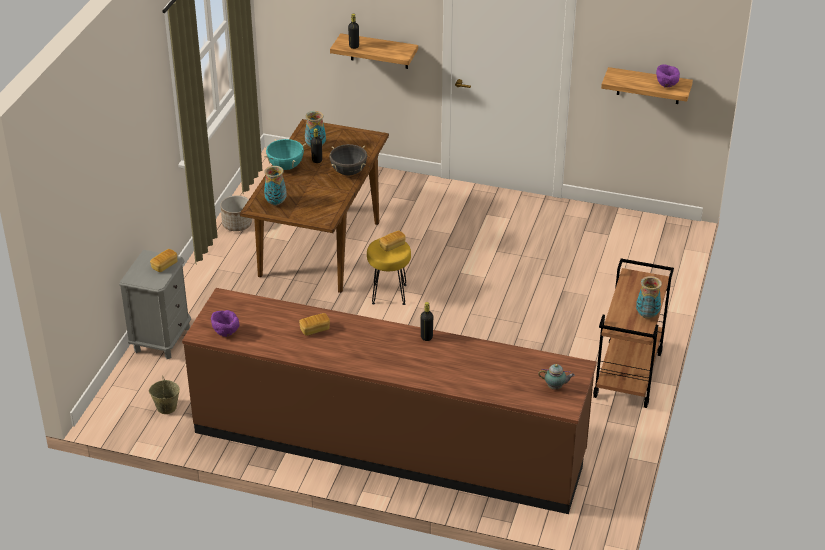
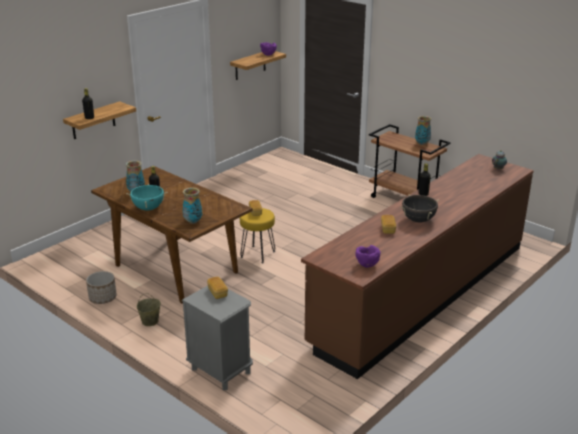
camera: 65 degrees left, 10 degrees down
(166, 407) = (314, 388): beige bucket -> beige bucket (150, 321)
(349, 172) = (185, 188): black cooking pot -> black cooking pot (418, 220)

